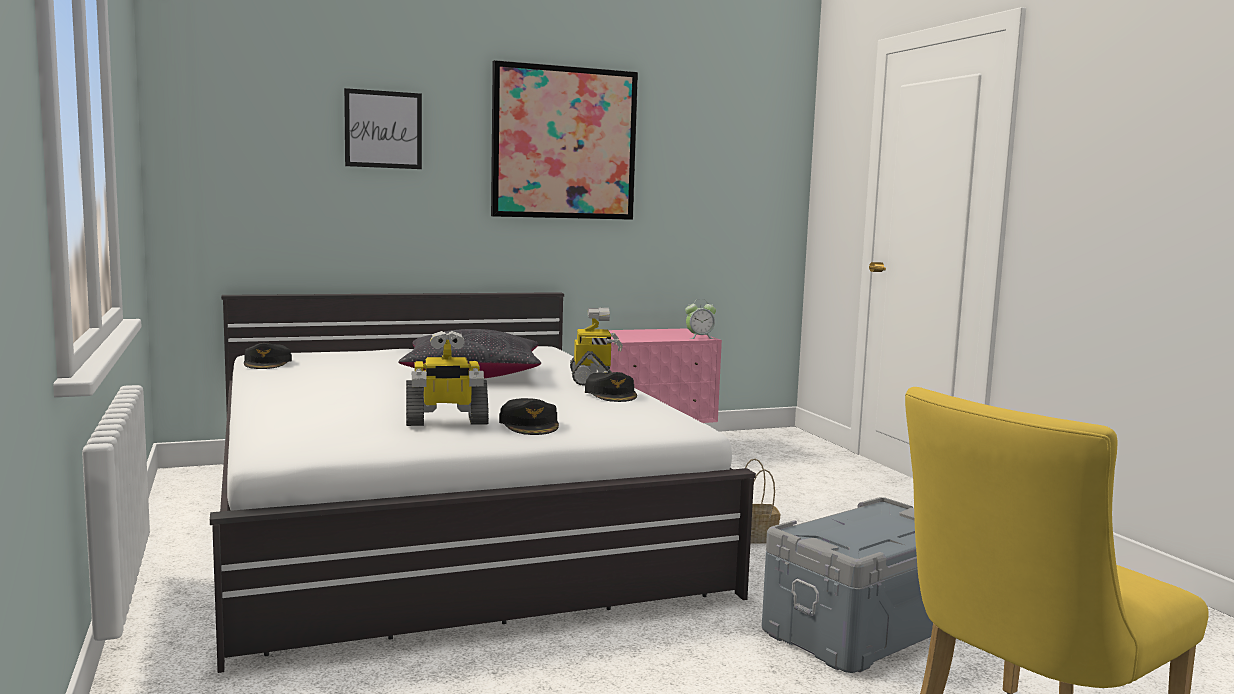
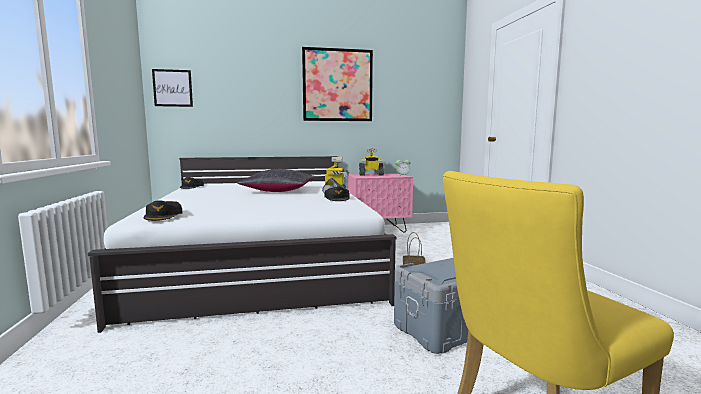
camera: 10 degrees right, 0 degrees up
(383, 129) = (251, 81): picture -> picture (172, 88)
(446, 421) = (238, 208): toy robot -> toy robot (371, 175)
(530, 425) = (279, 210): black cap -> black cap (163, 215)

